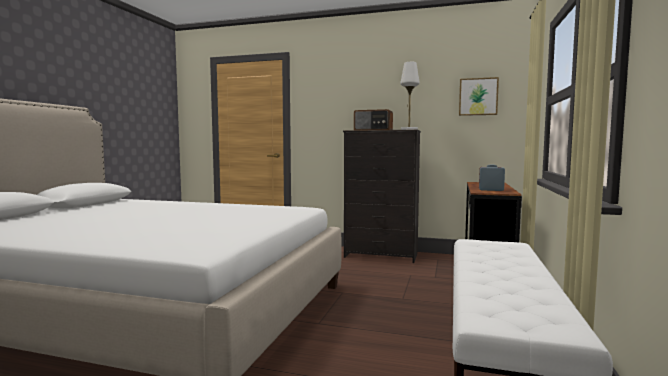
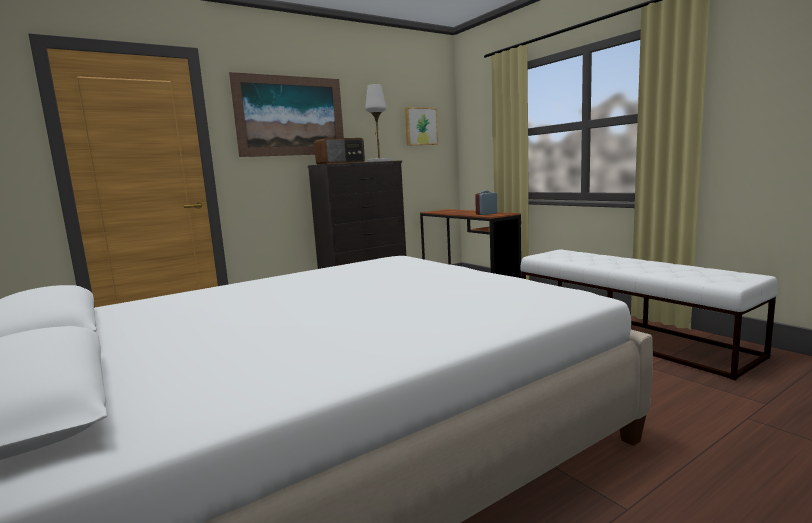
camera: 50 degrees left, 5 degrees up
(347, 93) = (291, 116): none -> picture

